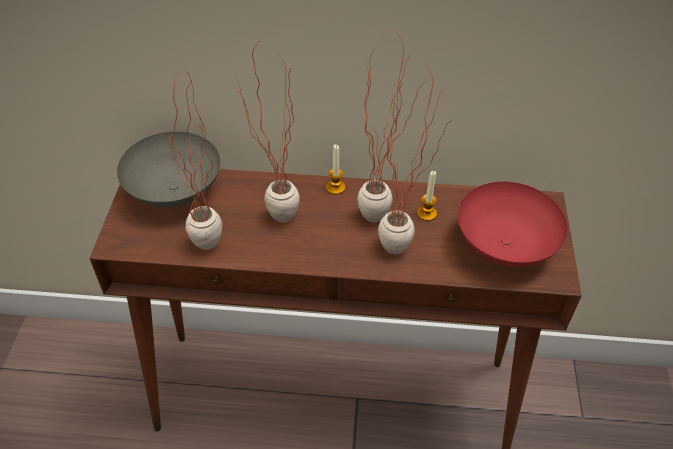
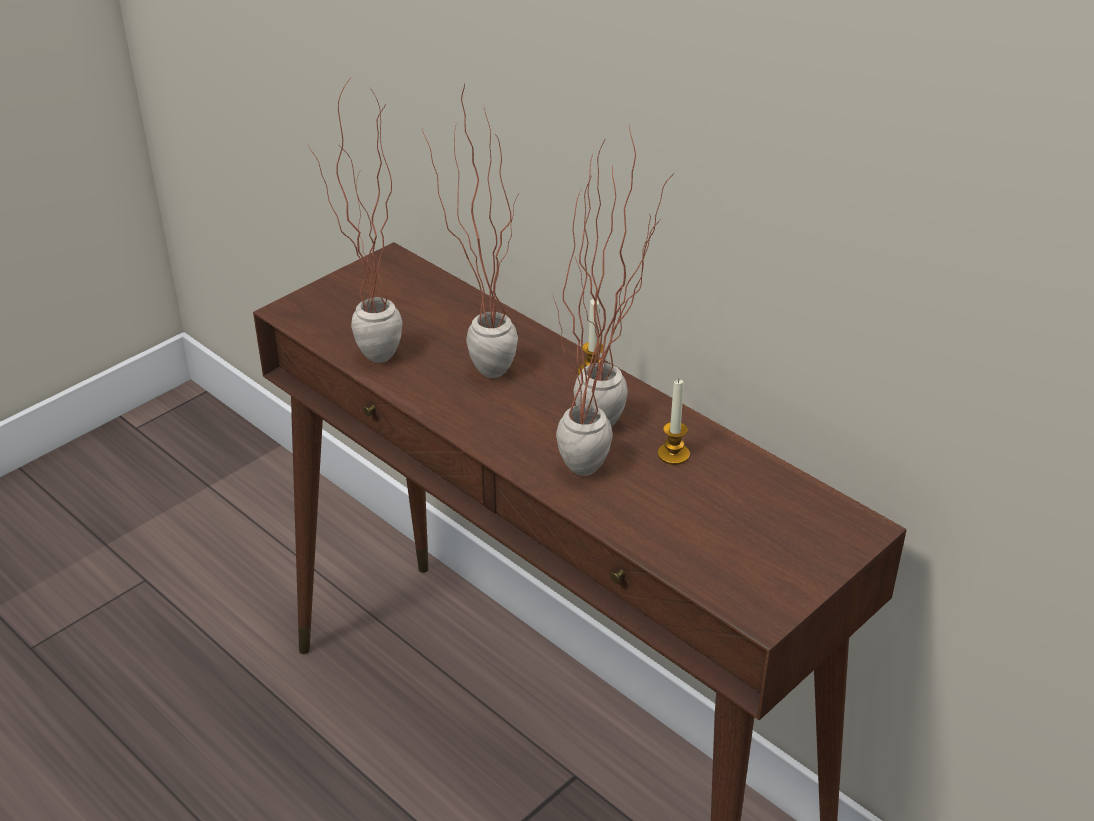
camera: 40 degrees right, 10 degrees down
(175, 191) = (408, 291): grey bowl -> none
(505, 247) = (733, 543): red bowl -> none

